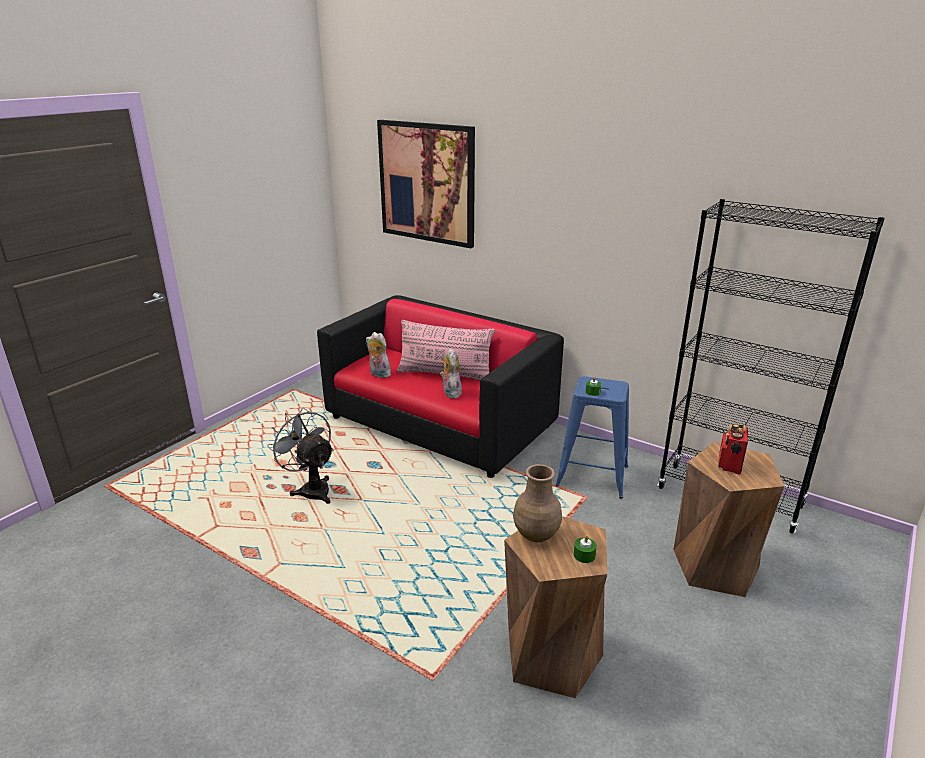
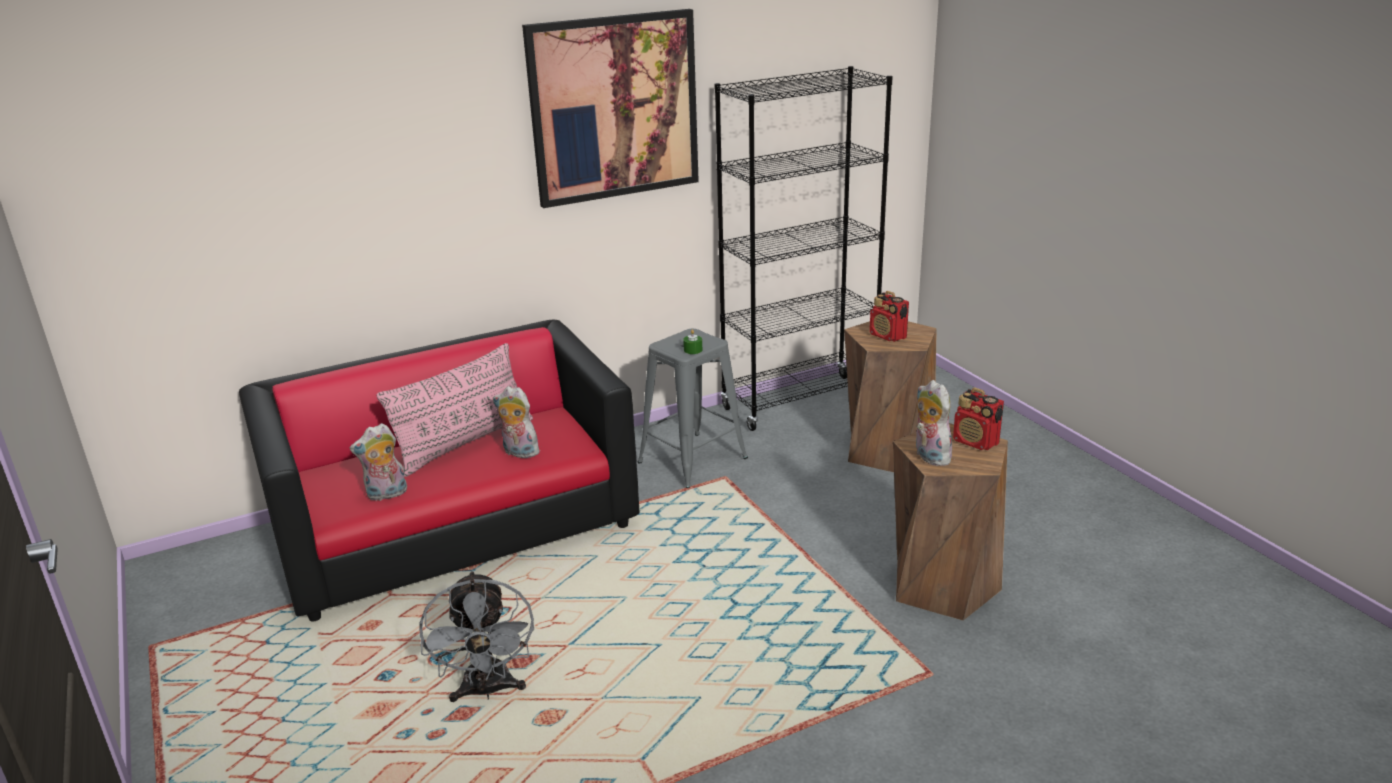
camera: 60 degrees left, 0 degrees up
(311, 489) = (488, 691): grey fan -> grey fan turned 90 degrees counterclockwise
(427, 183) = (270, 171): picture -> picture (614, 107)
(536, 535) = (929, 456): brown vase -> plush toy
(584, 555) = (976, 442): green candle -> radio
(592, 476) = (692, 460): blue stool -> grey stool

